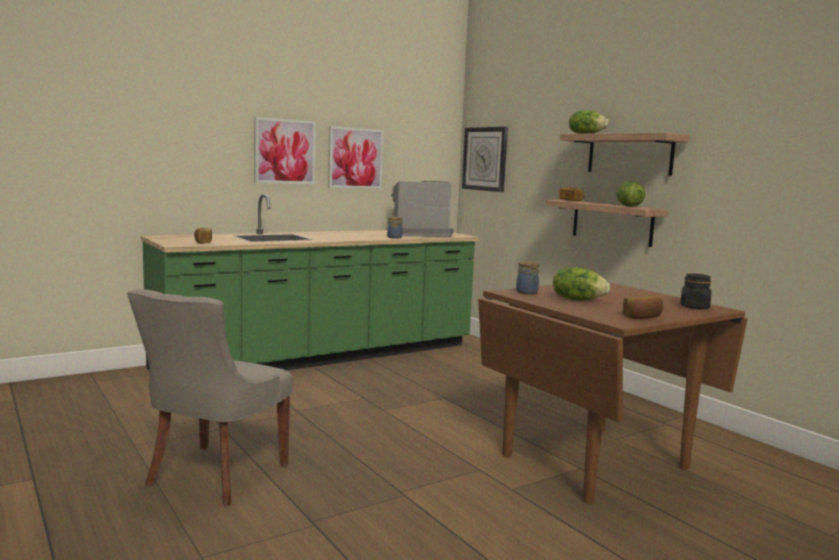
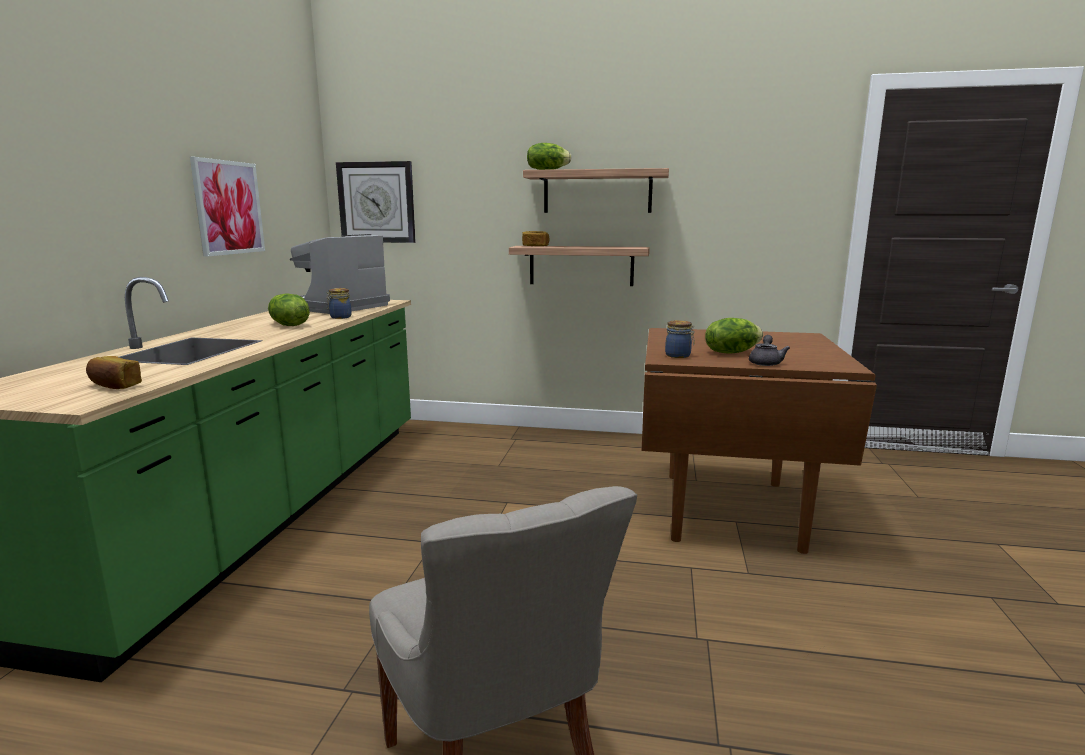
camera: 45 degrees left, 5 degrees up
(285, 151) = (136, 200): picture -> none
(570, 307) = (766, 362): none -> grey teapot
(627, 206) = (613, 247): lettuce -> lettuce (288, 325)
(642, 317) = (827, 357): bread -> none
(694, 307) = (796, 337): black jar -> none

